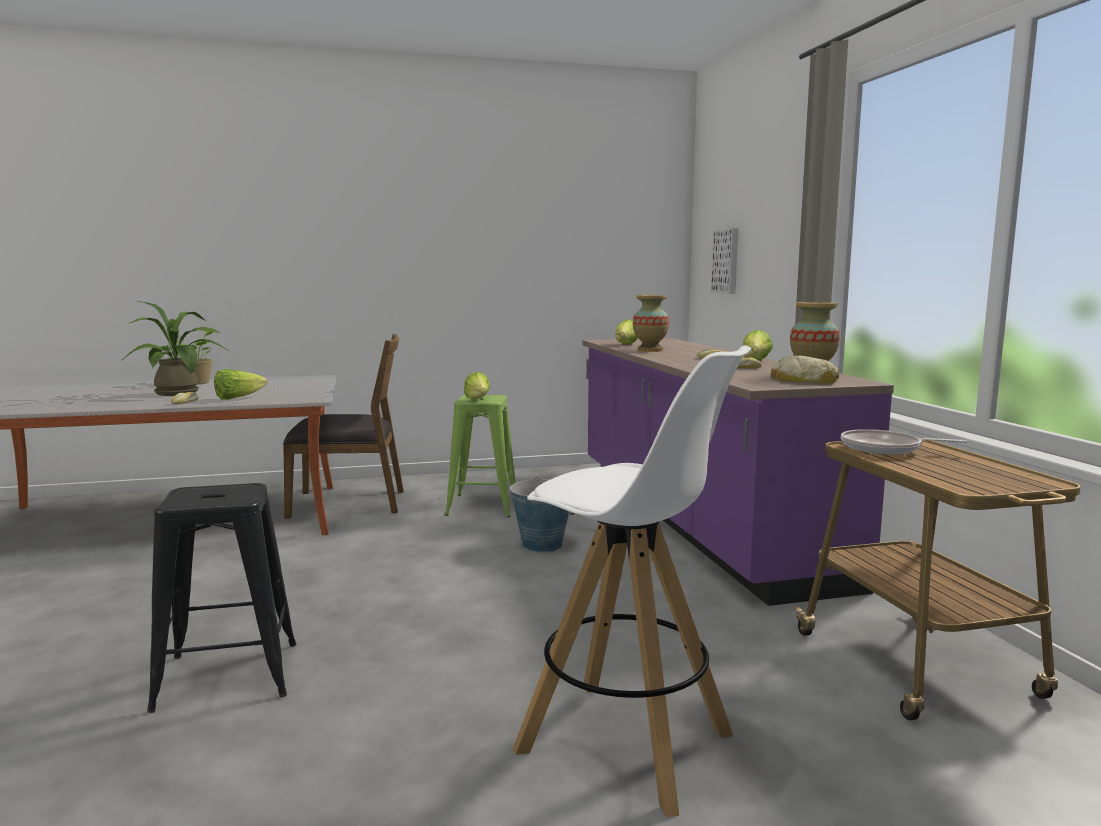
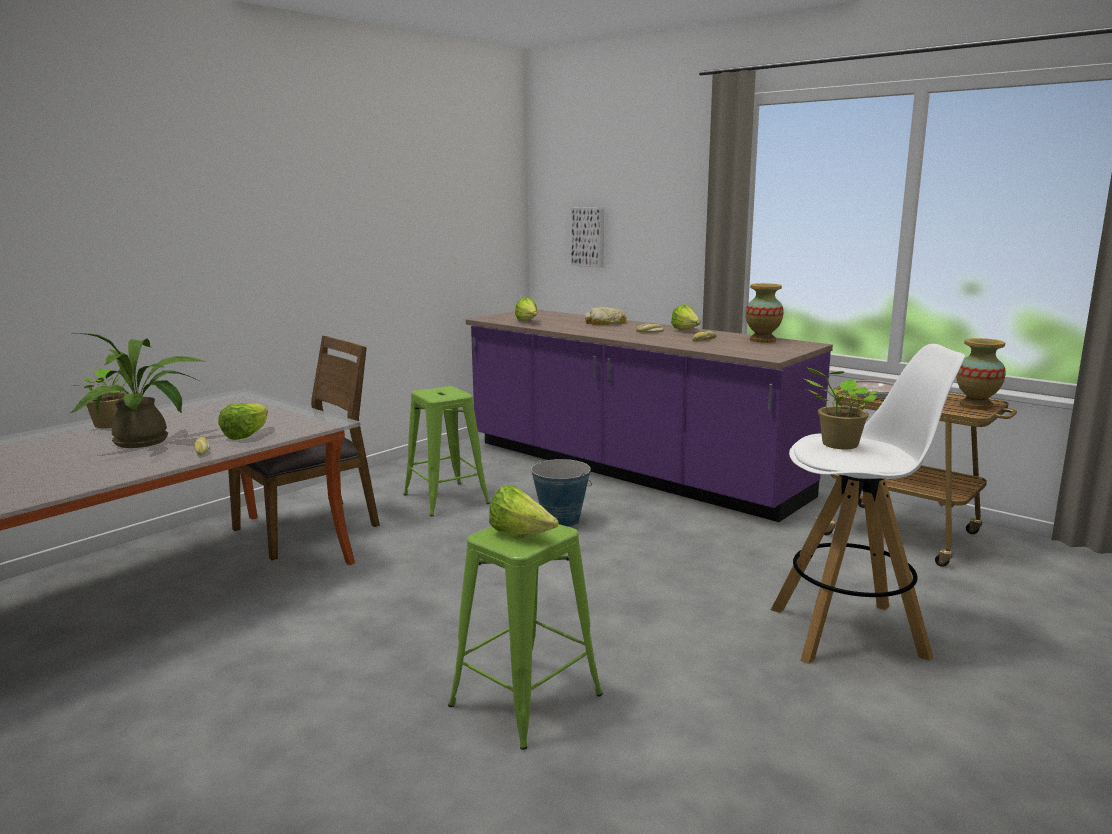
camera: 35 degrees left, 5 degrees up
(229, 676) = (527, 699): black stool -> green stool
(478, 400) = (446, 395): lettuce -> lettuce (521, 534)
(610, 474) = (837, 445): none -> potted plant
(650, 350) = (571, 327): vase -> vase (976, 406)
(803, 380) = (778, 348): bread -> bread (605, 323)

